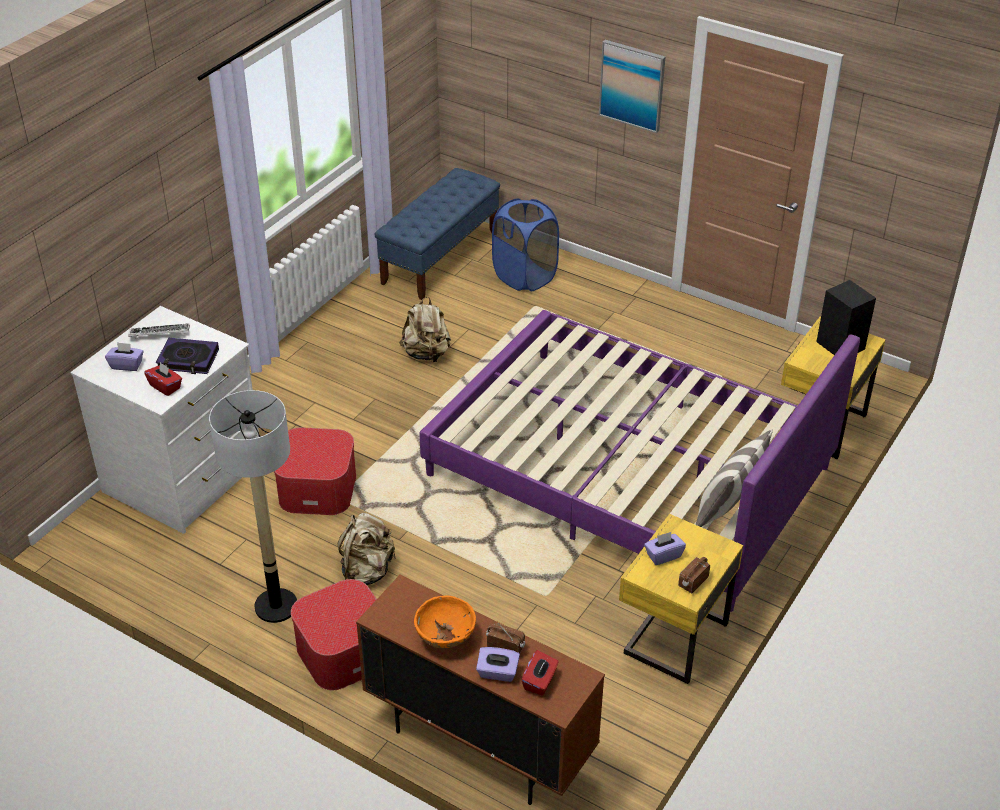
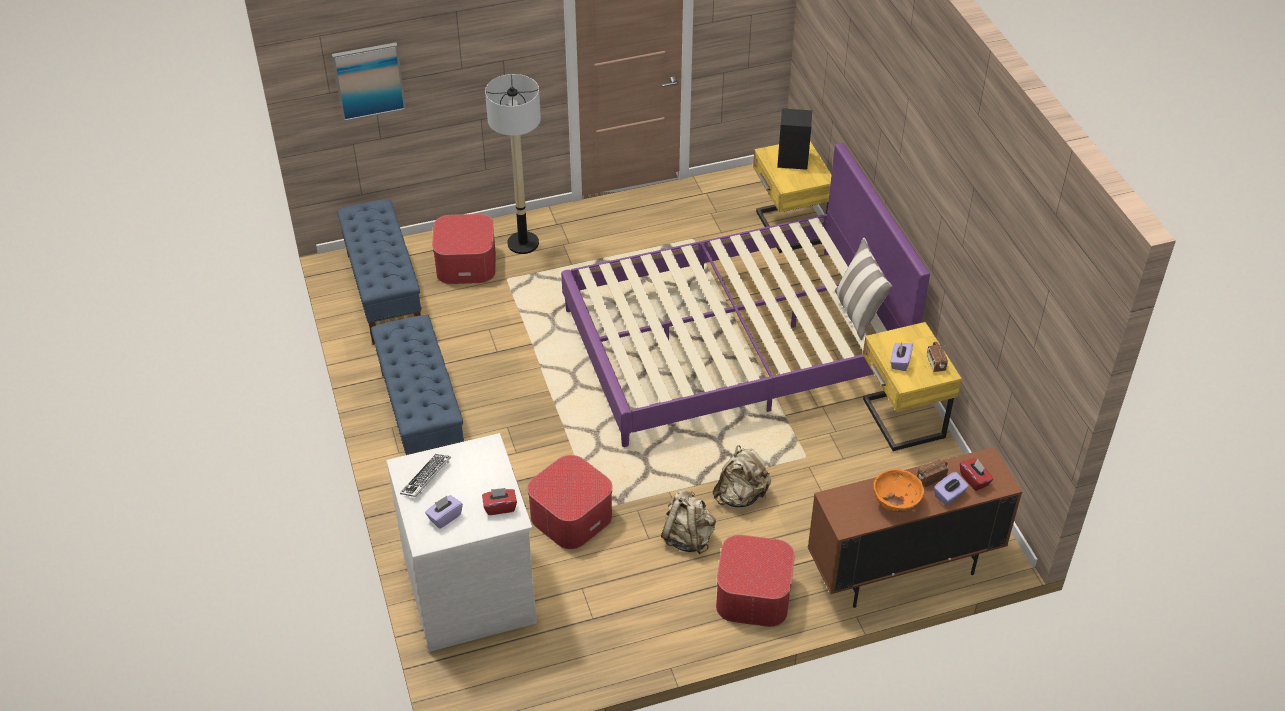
camera: 50 degrees left, 5 degrees up
(188, 360) = (480, 477): book -> none
(275, 606) = (671, 608): floor lamp -> floor lamp (523, 243)
(335, 350) = (422, 417): none -> blue bench
(426, 354) = (490, 368): beige backpack -> beige backpack (741, 495)
(525, 277) = (466, 263): blue laundry basket -> ottoman
(632, 85) = (508, 51): picture -> picture (369, 80)

